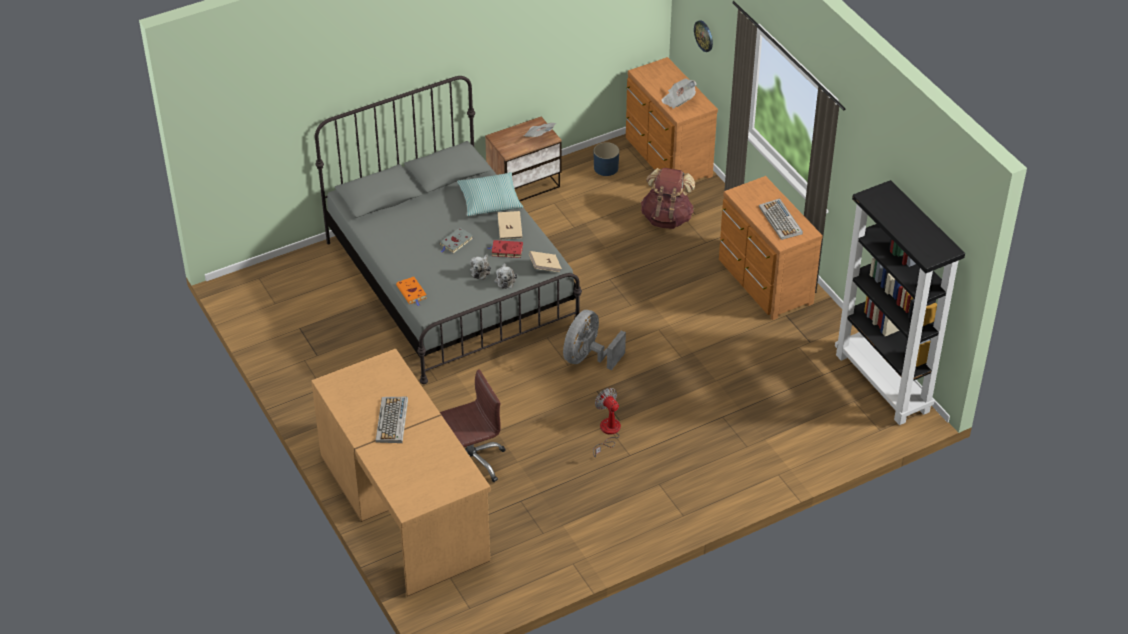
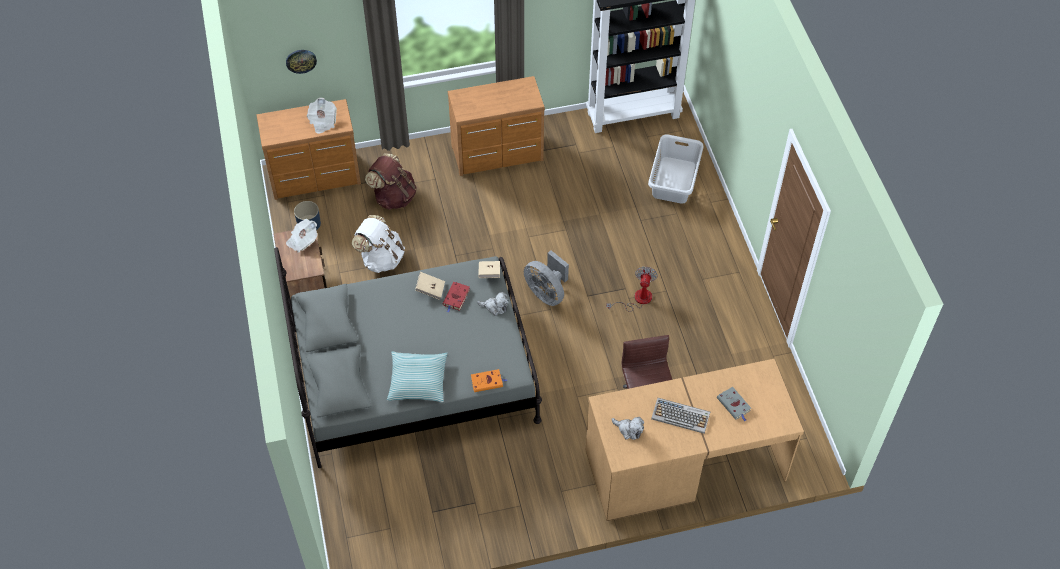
camera: 75 degrees left, 10 degrees up
(455, 243) = (431, 334): grey book -> grey book (734, 405)
(481, 270) = (476, 322): plush toy -> plush toy (629, 430)
(489, 200) = (382, 296): pillow -> pillow (418, 381)
(583, 227) = (381, 258): none -> white backpack
(607, 432) = (637, 299): fan -> fan turned 120 degrees clockwise
(781, 220) = (507, 96): keyboard -> none
(796, 435) = (673, 180): none -> grey laundry basket

